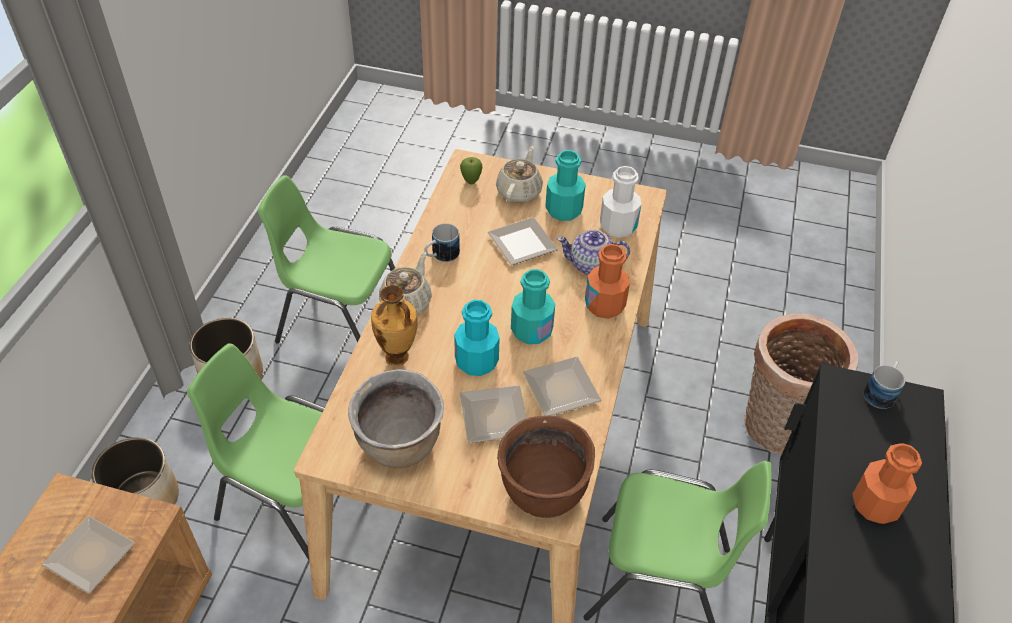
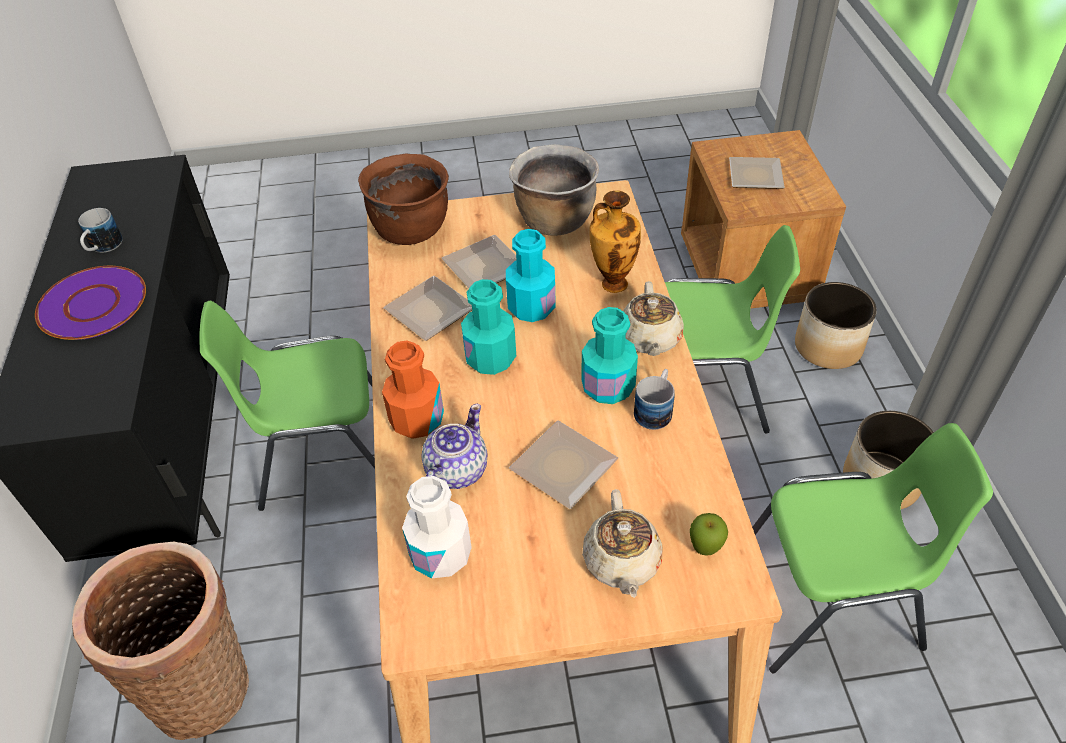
camera: 160 degrees right, 0 degrees up
(563, 210) = (535, 552): turquoise bottle -> turquoise bottle (608, 387)
(591, 265) = (455, 471): teapot -> teapot turned 45 degrees counterclockwise
(875, 504) = (93, 304): orange bottle -> purple plate
(881, 392) = (58, 417): mug -> mug (103, 248)

